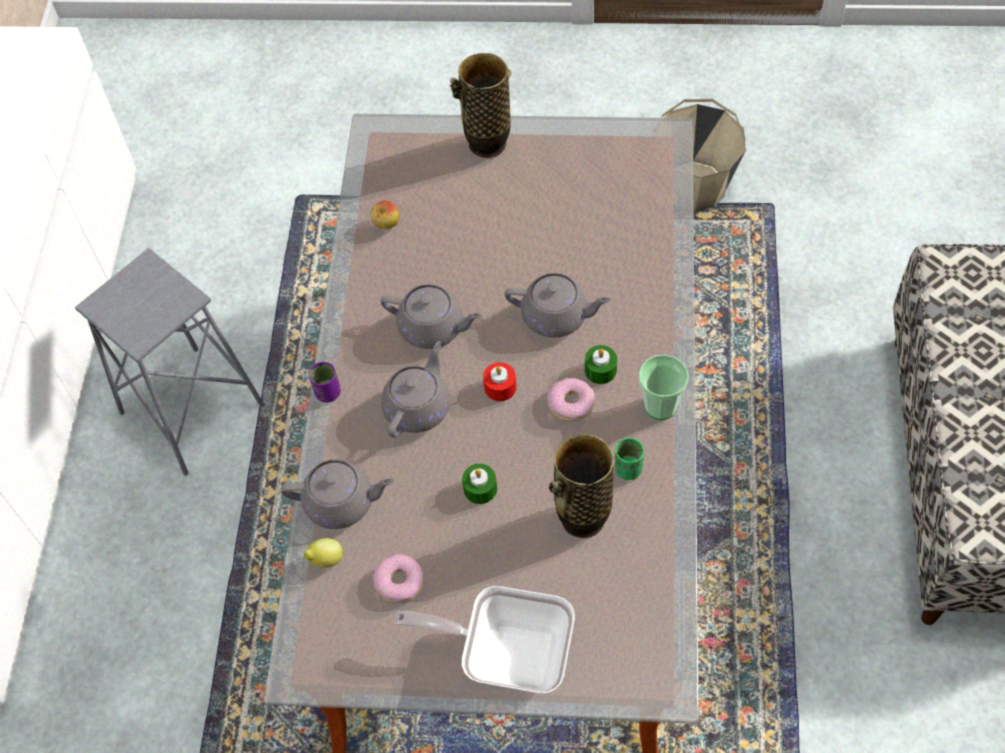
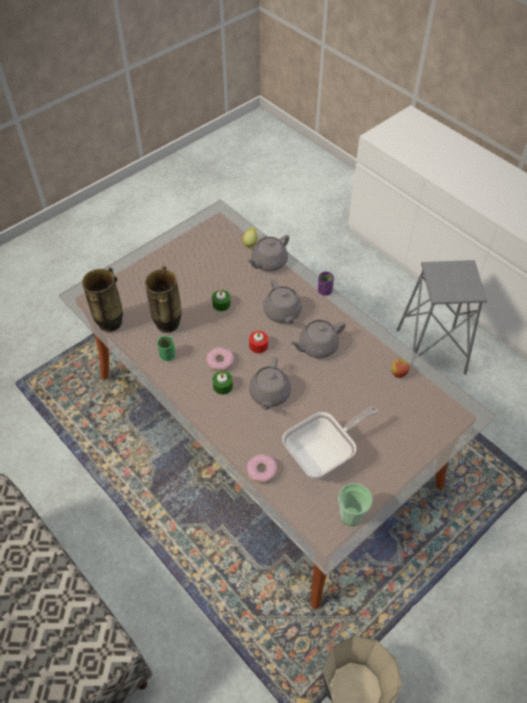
camera: 130 degrees right, 5 degrees down
(399, 582) = (215, 256): donut -> donut (262, 471)
(487, 144) = (410, 455): vase -> vase (110, 323)
(507, 653) = (151, 264): frying pan -> frying pan (324, 454)
(556, 316) = (269, 394): grey teapot -> grey teapot turned 45 degrees counterclockwise
(660, 406) = (179, 391): cup -> cup (351, 515)

